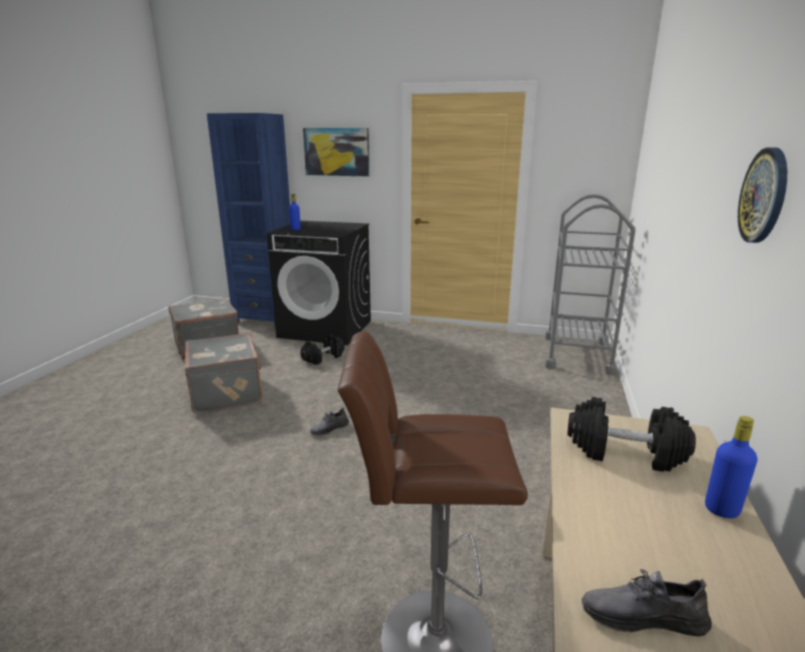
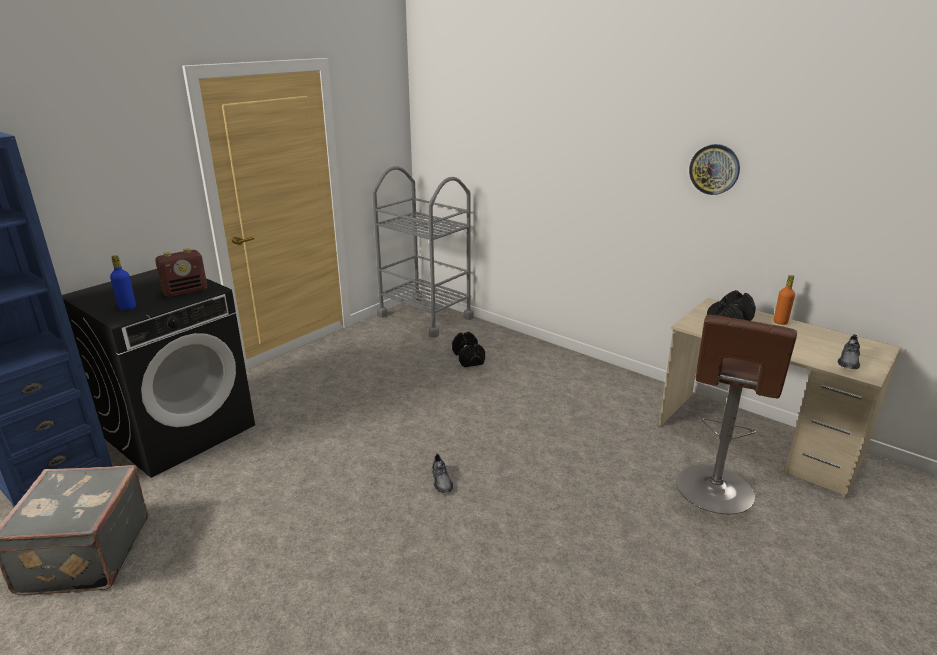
camera: 65 degrees left, 5 degrees up
(228, 393) = (285, 547): grey suitcase -> none
(323, 357) = (268, 451): black dumbbell -> black dumbbell (468, 358)
(328, 232) = (186, 292): none -> radio
(336, 152) = (101, 173): picture -> none
(721, 509) = (780, 322): blue bottle -> orange bottle

